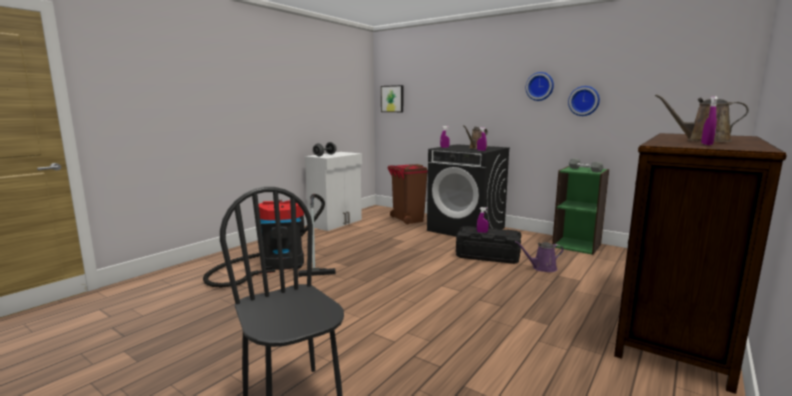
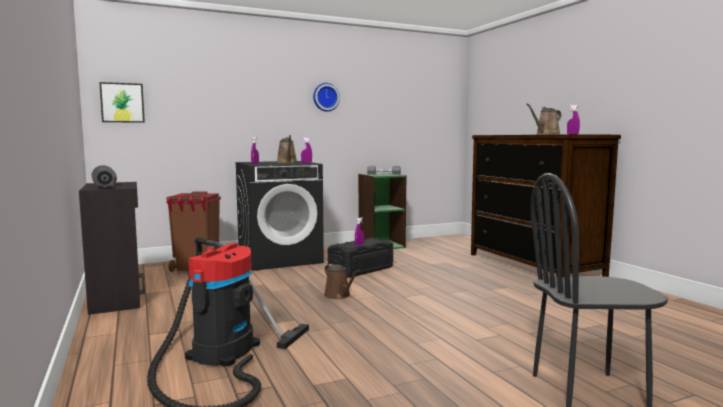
camera: 60 degrees left, 5 degrees down
(336, 223) = (117, 298): white cabinet -> black cabinet
(411, 265) = (339, 295): none -> brown watering can
(542, 268) = (411, 264): purple watering can -> none
(584, 101) = (364, 113): wall clock -> none

